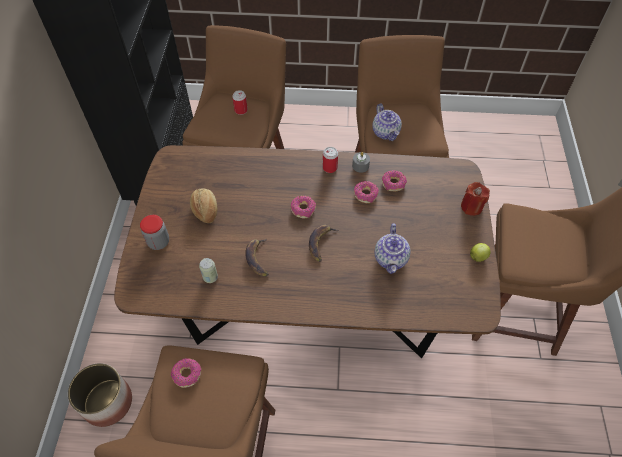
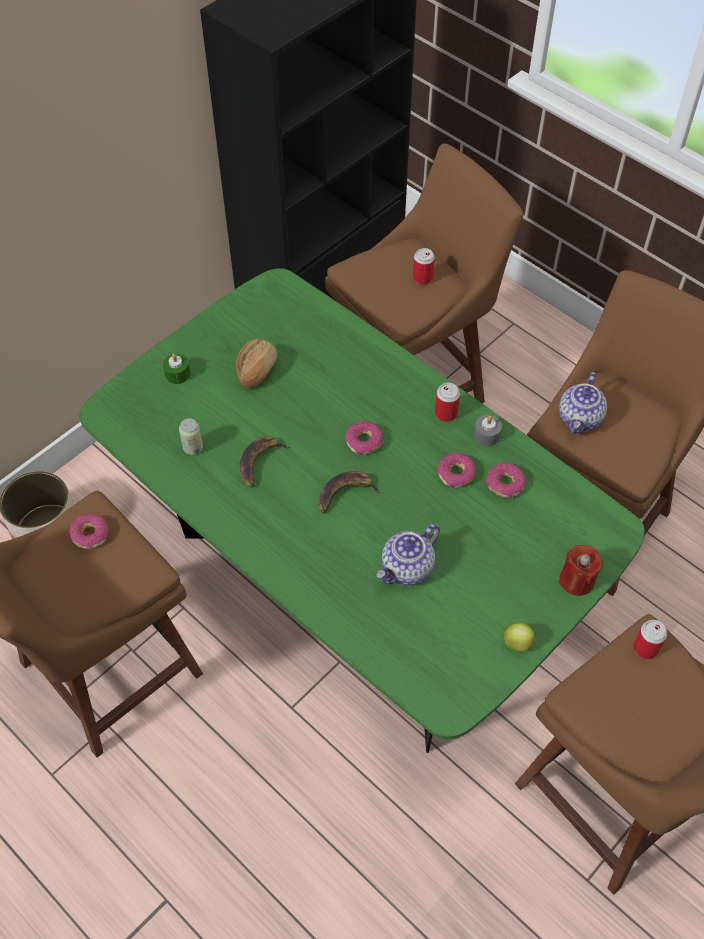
camera: 40 degrees right, 0 degrees up
(158, 242) = (177, 374): jar -> green candle
(311, 304) = (353, 587): brown dining table -> green dining table
(520, 220) = (645, 648): none -> can

